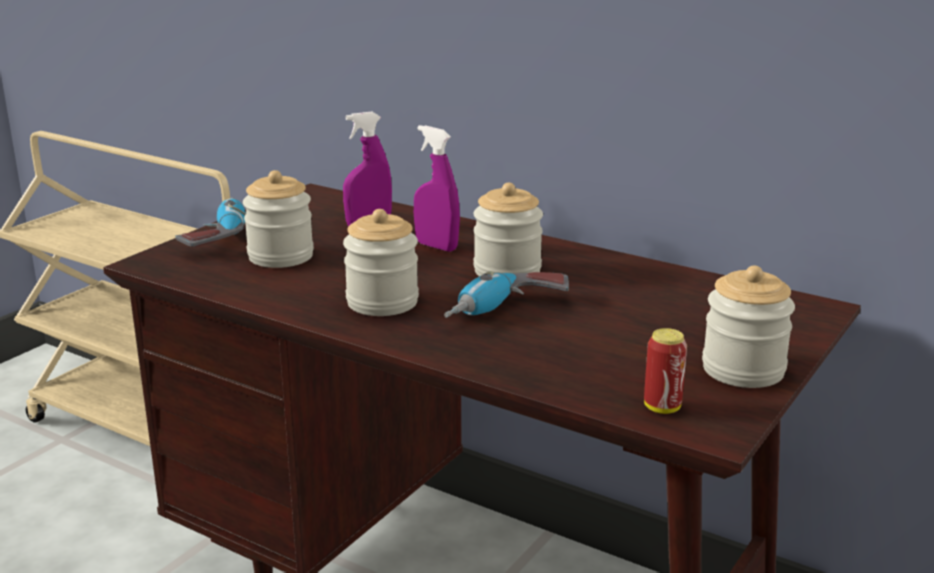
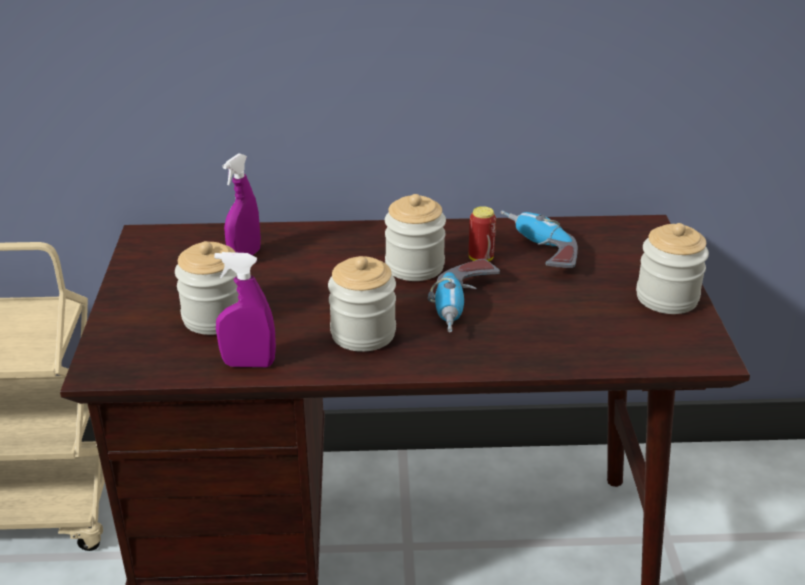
camera: 35 degrees left, 10 degrees up
(217, 236) = (123, 316): power drill -> power drill (536, 250)
(436, 246) = (329, 260): purple spray bottle -> purple spray bottle (249, 364)
(662, 407) = (660, 350): can -> can (480, 258)

